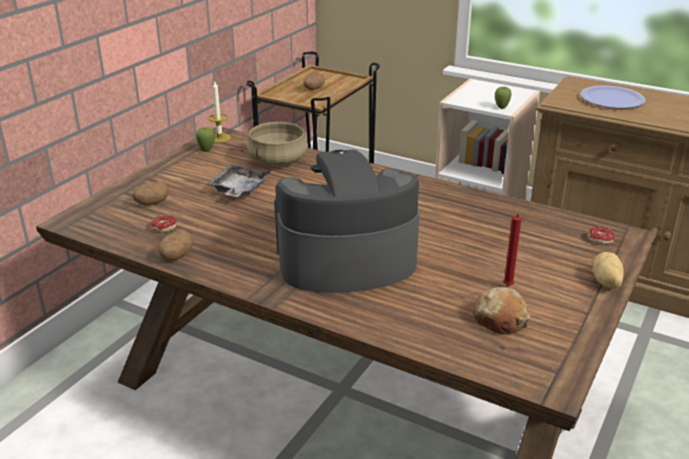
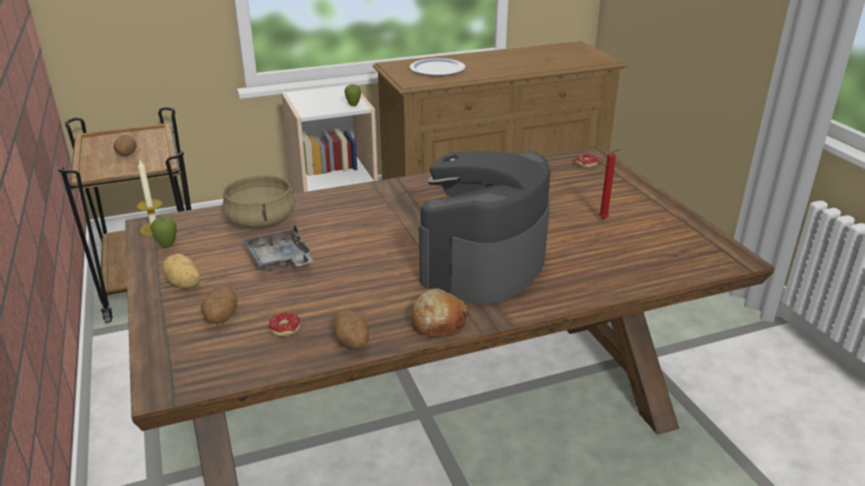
camera: 50 degrees left, 0 degrees up
(500, 319) = (641, 240): bread -> bread (438, 322)
(605, 282) = (638, 187): potato -> potato (183, 284)

